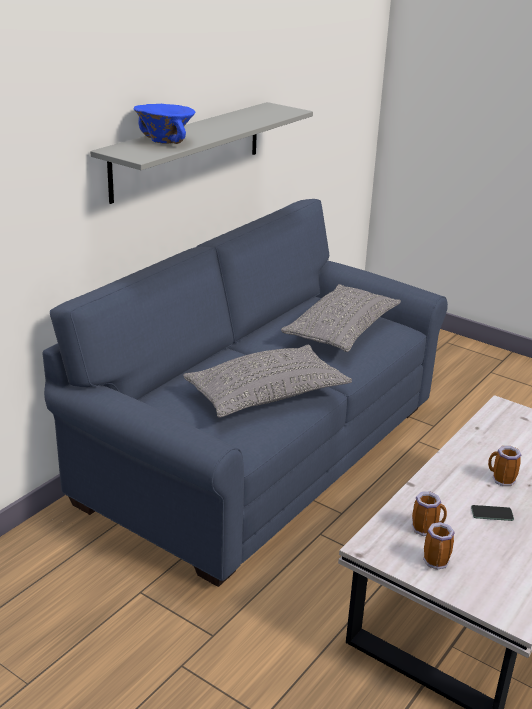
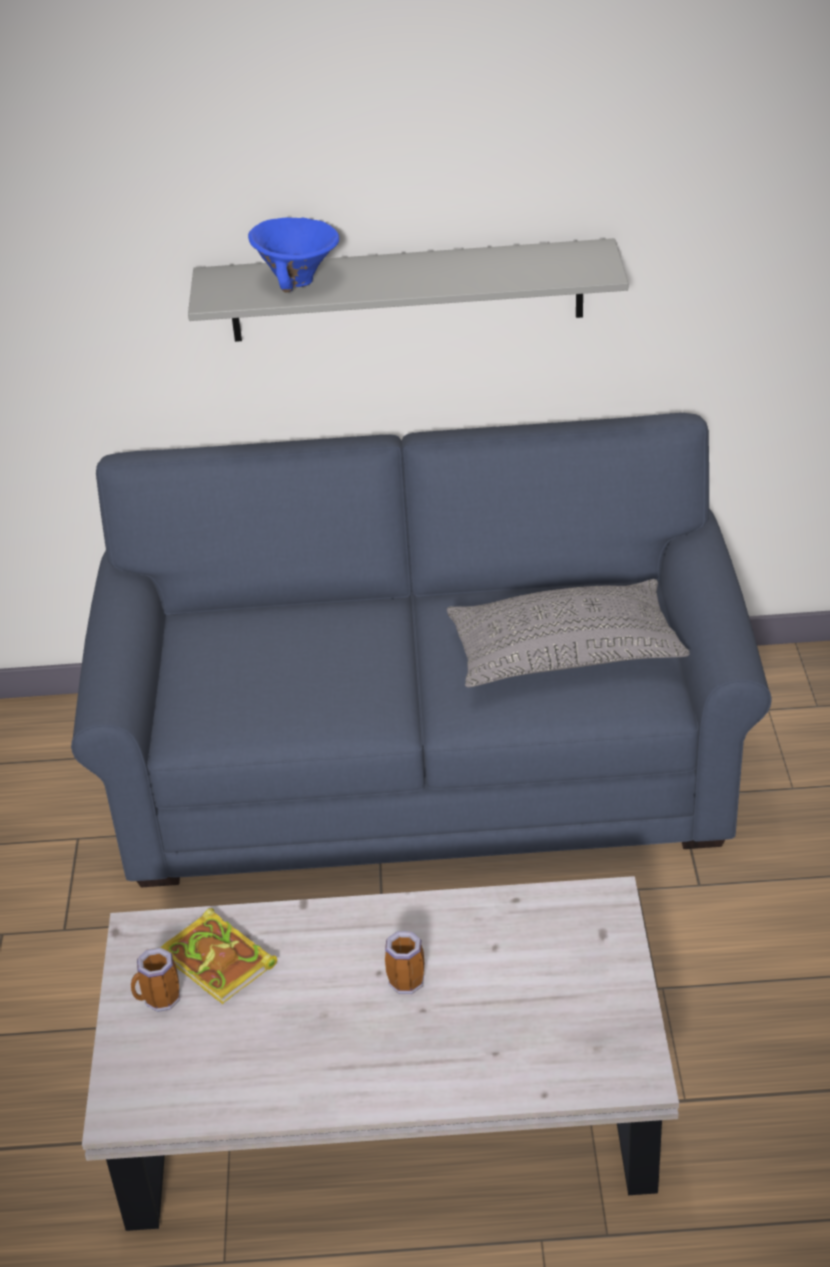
camera: 55 degrees right, 10 degrees up
(266, 395) = (313, 688): grey pillow -> none
(426, 528) = (220, 961): mug -> book
(492, 513) = (314, 1003): phone -> none

